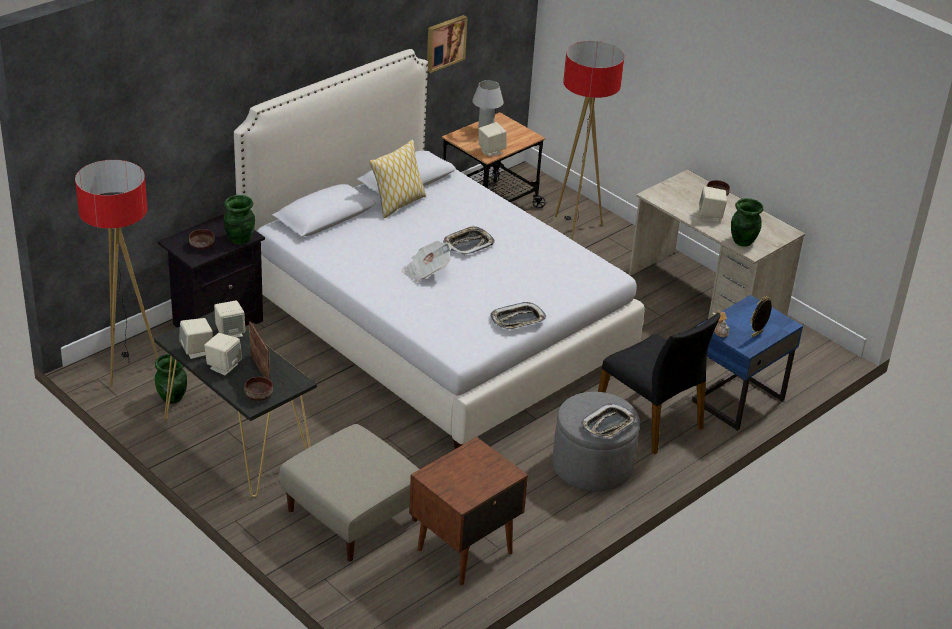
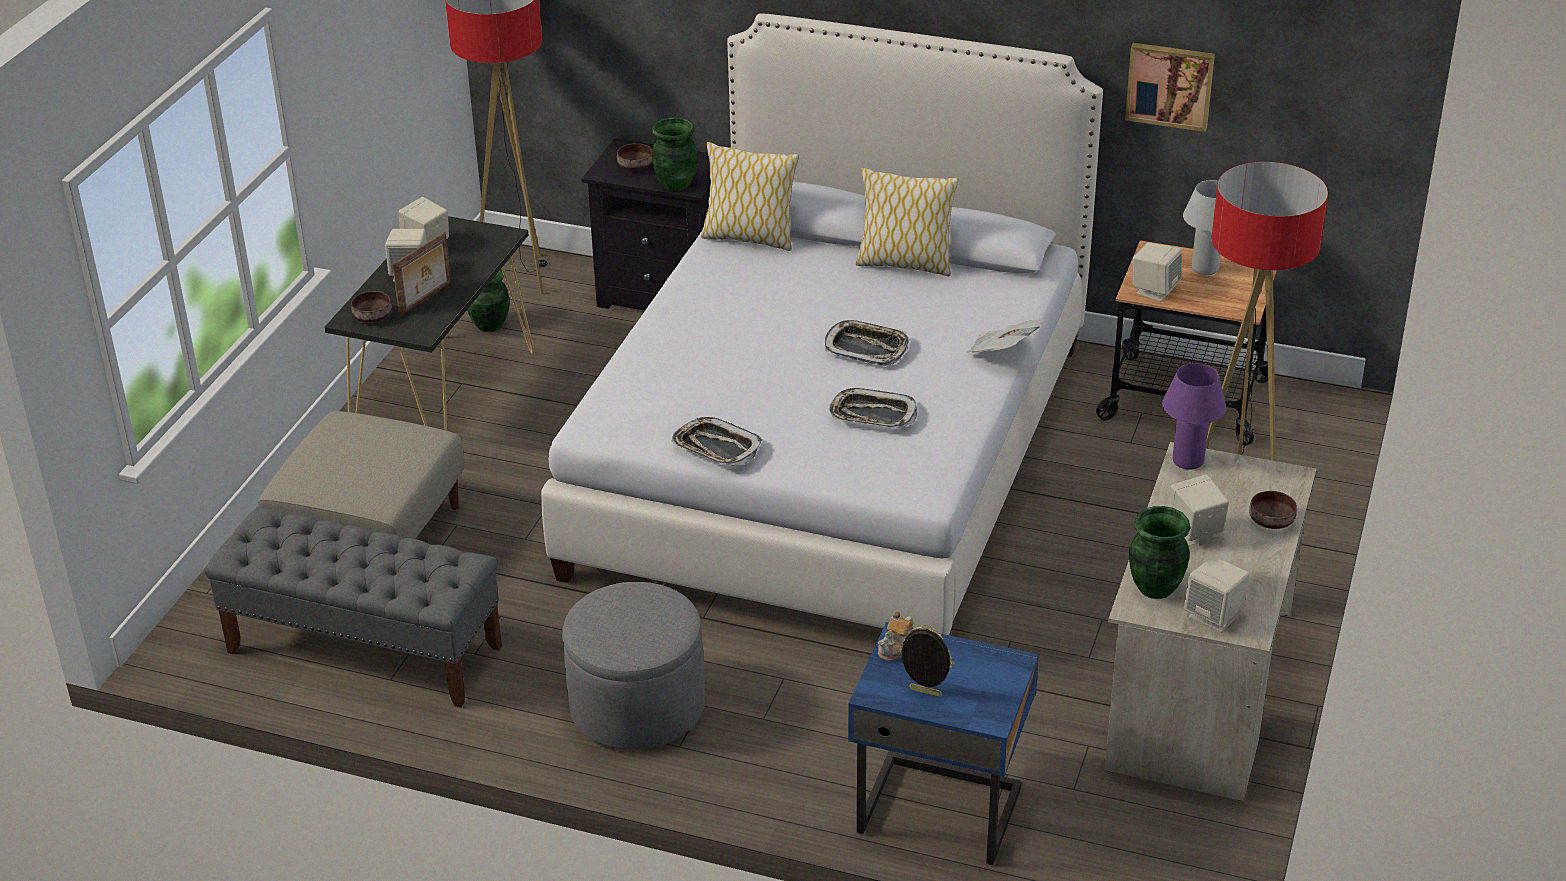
camera: 65 degrees right, 0 degrees up
(230, 333) = (483, 254): beige speaker -> beige speaker (1214, 616)
(318, 239) = (749, 238): none -> pillow
(426, 271) = (759, 338): newspaper -> newspaper (1003, 353)
(463, 551) = (363, 649): brown nightstand -> grey bench
(608, 425) = (612, 637): tray -> tray (872, 415)
(650, 419) = (802, 730): black chair -> none
(655, 196) = (1188, 461): none -> purple table lamp

